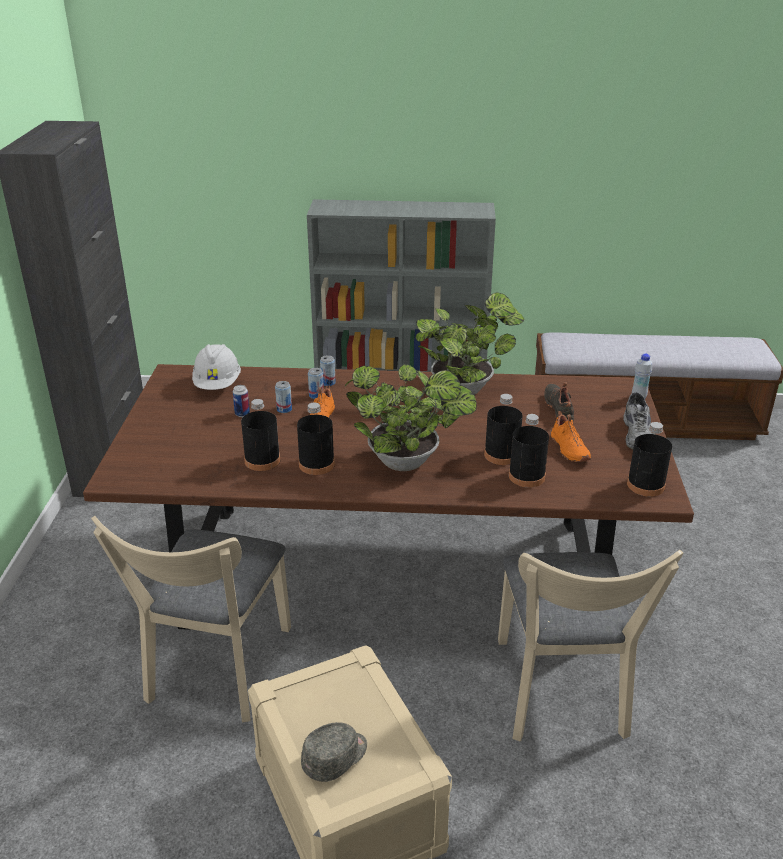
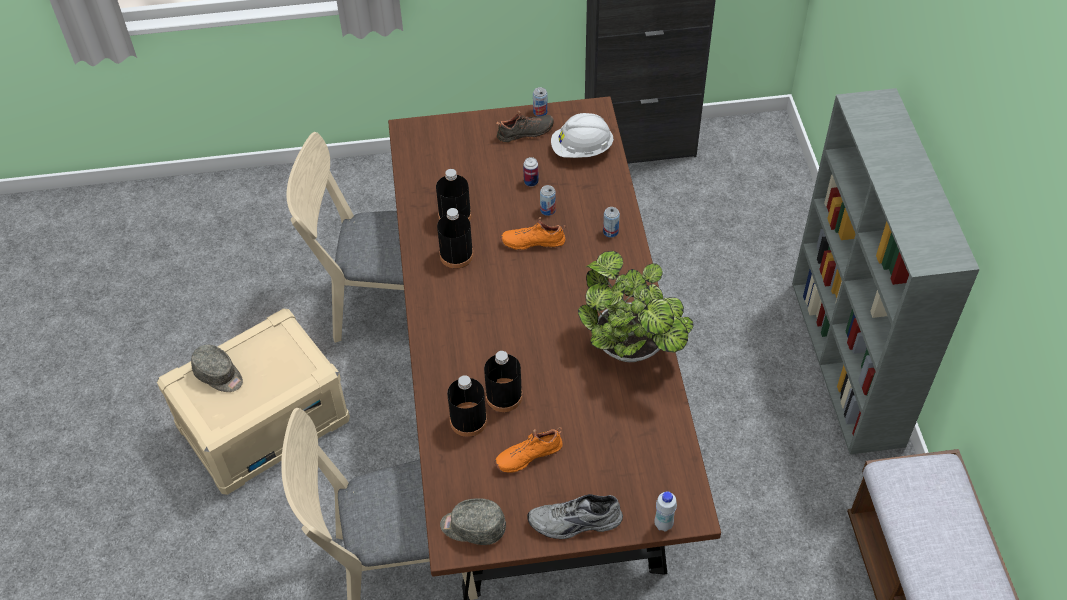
camera: 80 degrees right, 20 degrees up
(316, 395) = (581, 228): can -> can (540, 112)
(408, 463) = (473, 322): potted plant -> none
(560, 408) = (614, 443): black shoe -> black shoe (526, 133)
(645, 485) = (473, 527): black bottle -> grey cap

